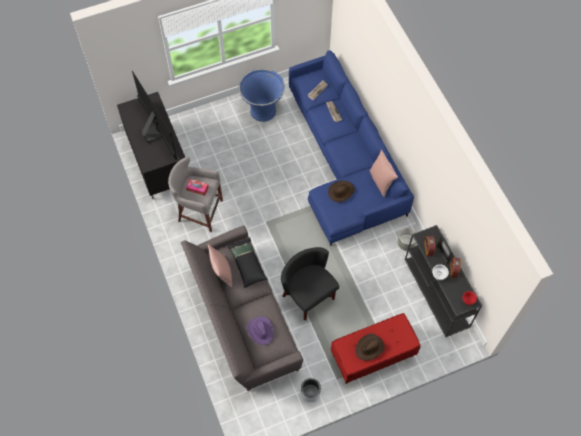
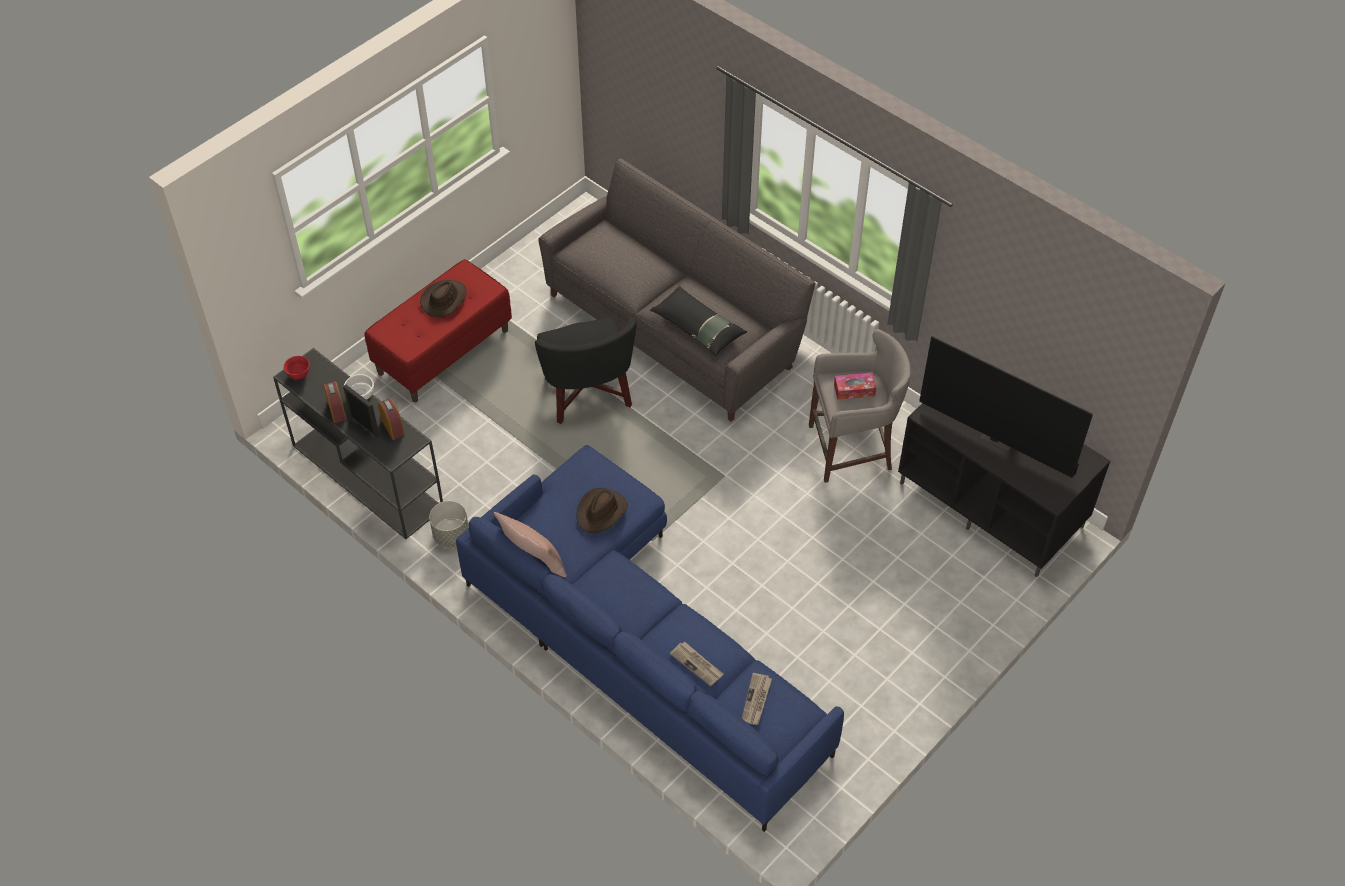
camera: 155 degrees right, 10 degrees down
(221, 272) = (731, 304): pink pillow -> none
(261, 331) = (622, 252): purple hat -> none
(262, 110) = (863, 684): blue planter -> none
(308, 296) = (586, 393): black armchair -> black armchair turned 45 degrees clockwise
(310, 393) = (519, 276): grey planter -> none

